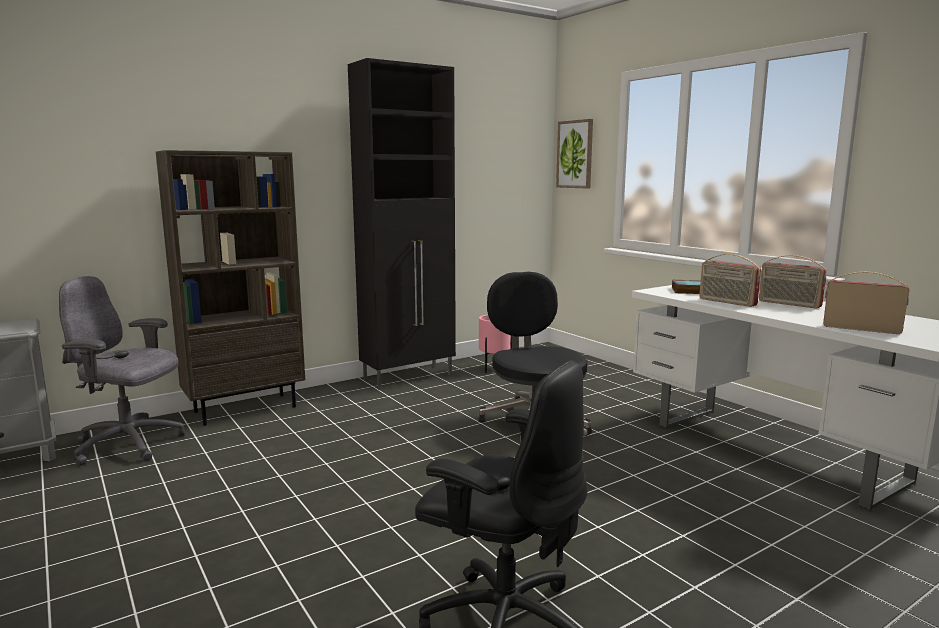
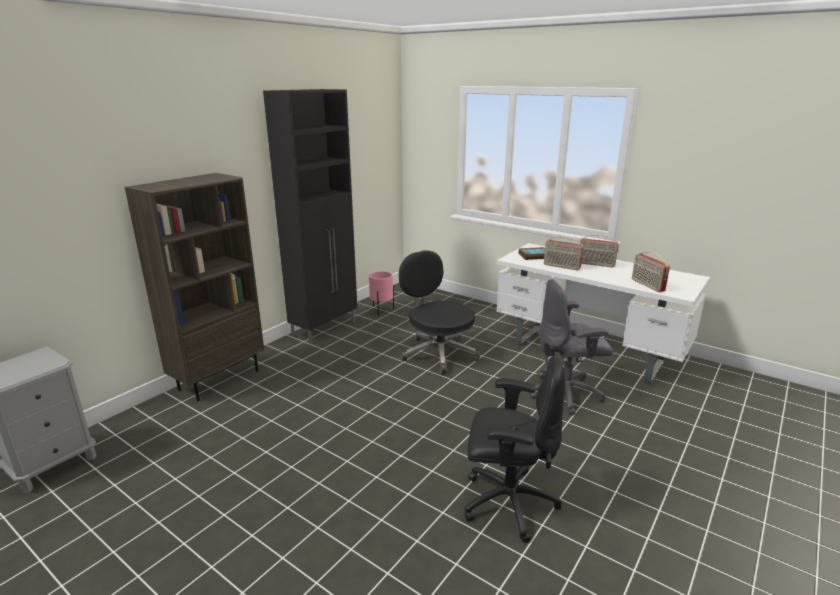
camera: 20 degrees left, 10 degrees up
(129, 445) = (150, 431): grey office chair -> grey office chair (566, 394)
(575, 154) = (422, 143): picture -> none
(861, 329) = (647, 285): radio -> radio turned 120 degrees counterclockwise

